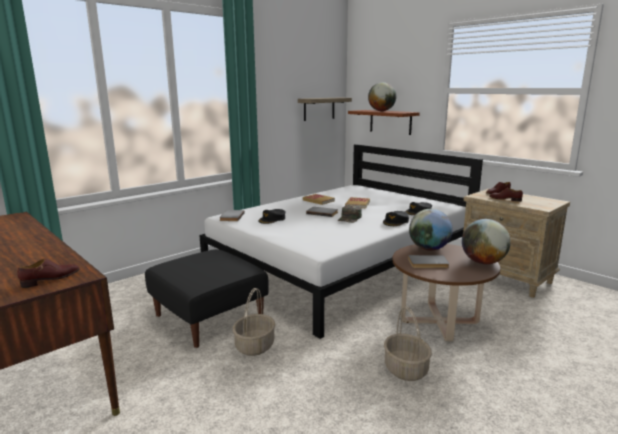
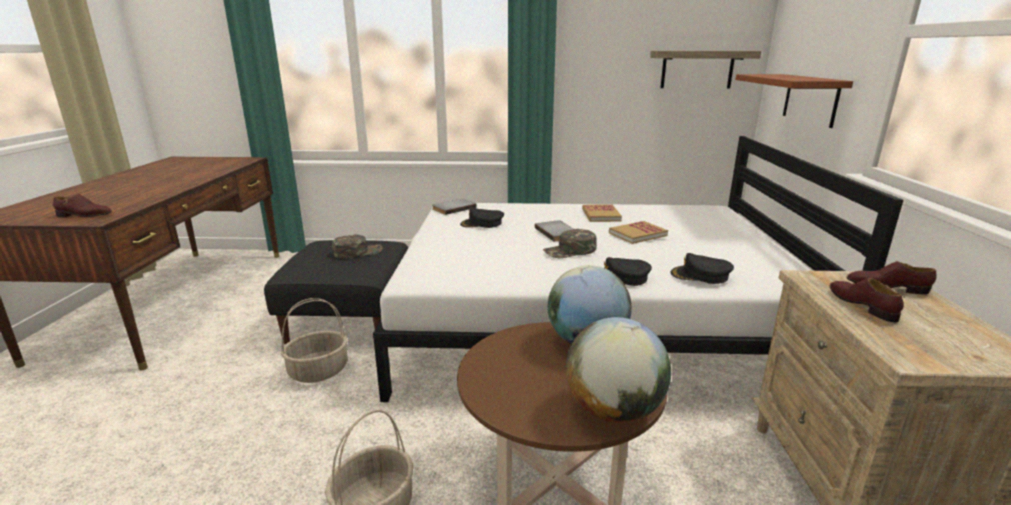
camera: 45 degrees right, 5 degrees up
(209, 260) = (357, 252): none -> green cap
(381, 111) = (788, 76): globe -> none
(428, 264) = (520, 364): grey book -> none

